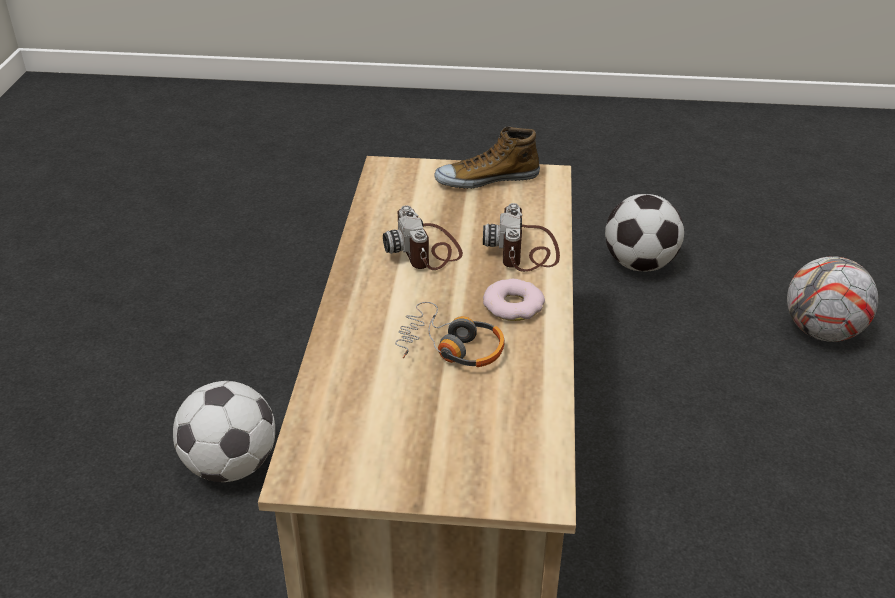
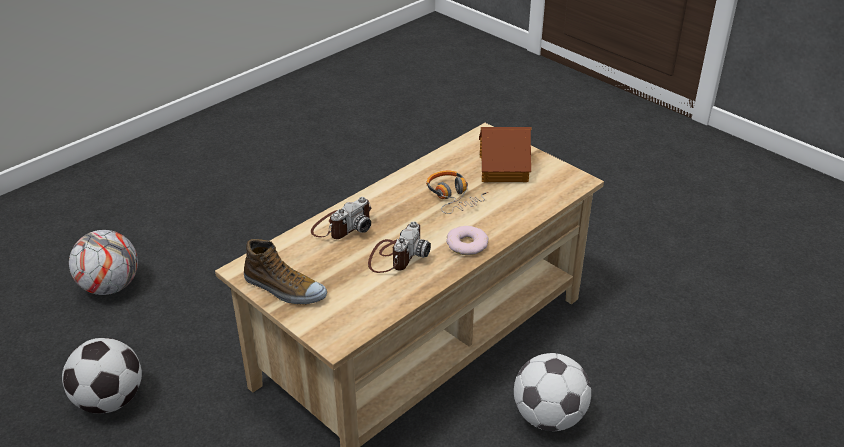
camera: 140 degrees left, 0 degrees up
(435, 436) = (504, 168): none -> toy house
(513, 305) = (394, 201): donut -> donut (466, 244)

